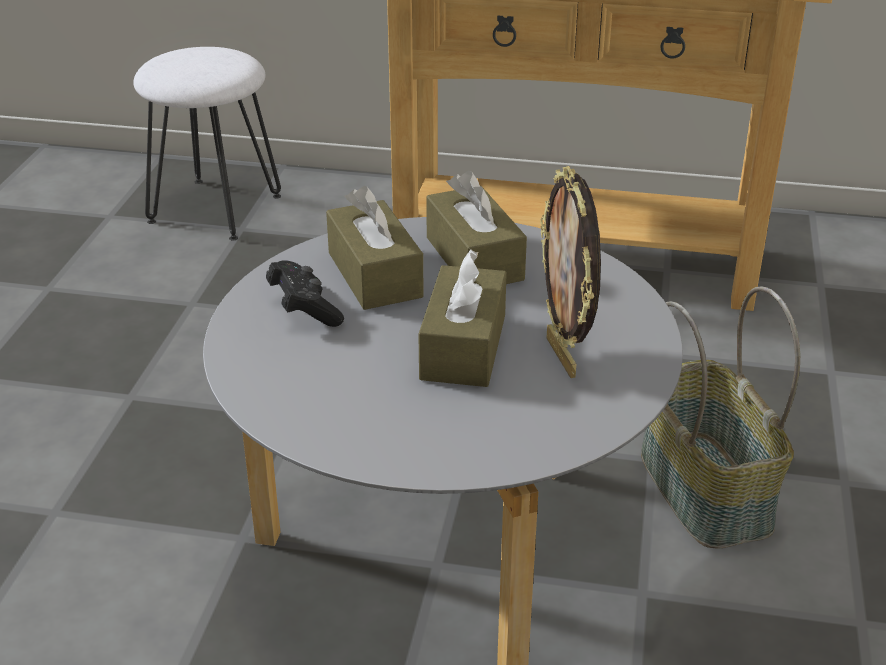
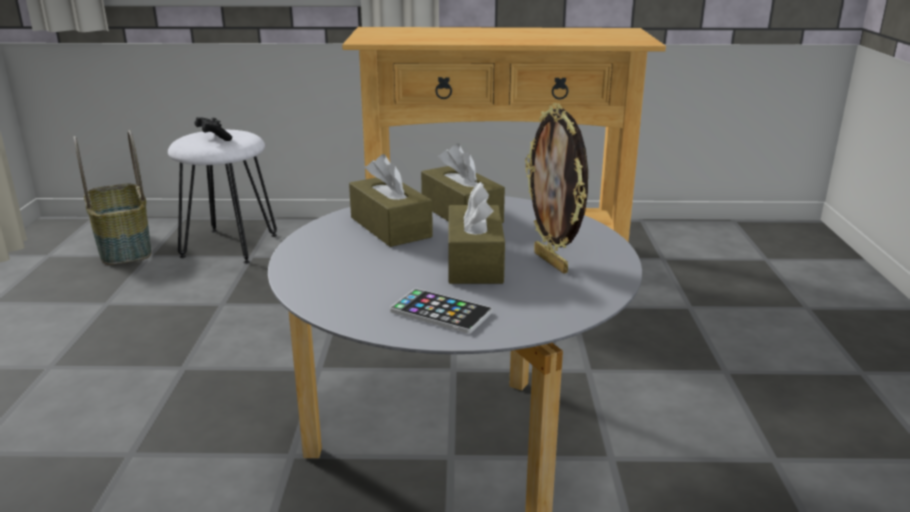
camera: 10 degrees left, 10 degrees down
(304, 309) = (343, 250): black game controller -> black game controller (213, 138)
(395, 426) = (441, 312): none -> phone
(707, 490) = (634, 386): basket -> basket (125, 247)

